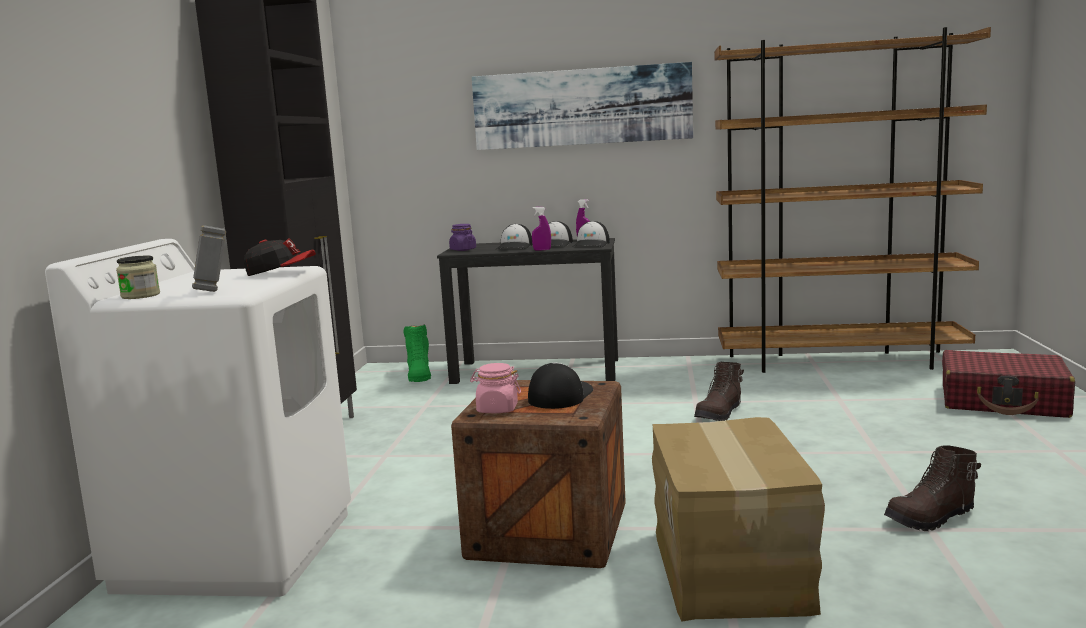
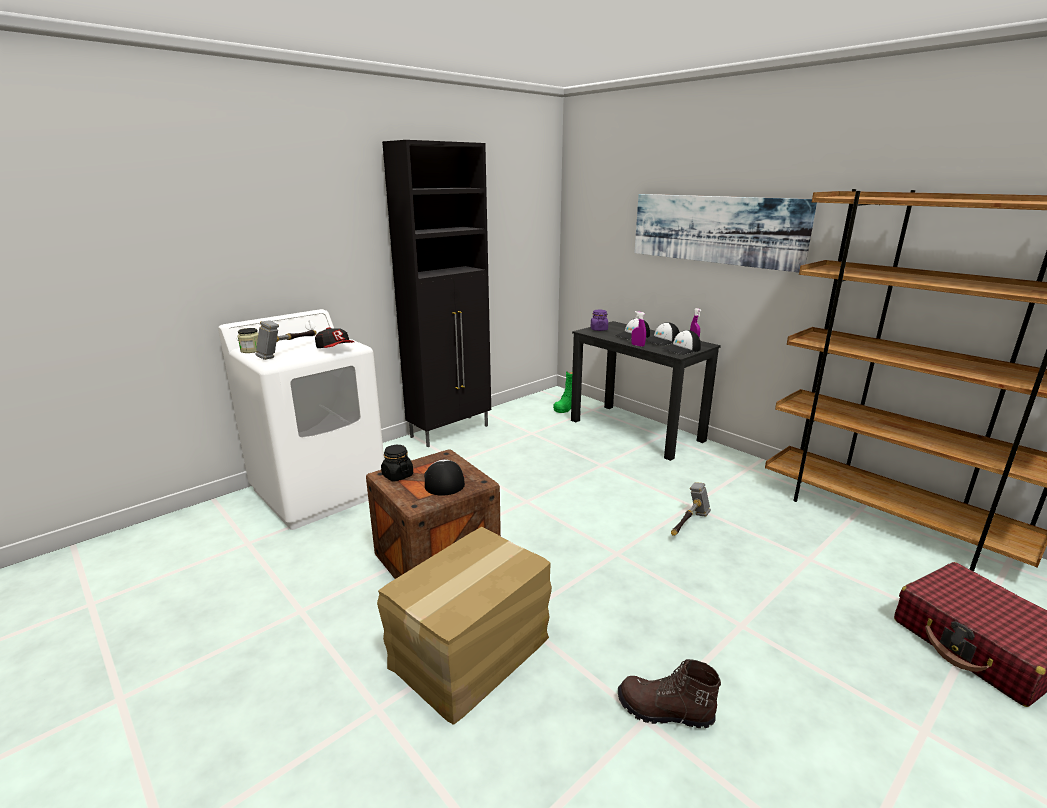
camera: 40 degrees right, 10 degrees up
(497, 409) = (397, 475): pink jar -> black jar
(560, 396) = (443, 481): cap -> cap turned 75 degrees counterclockwise
(720, 414) = (688, 525): brown boot -> hammer

